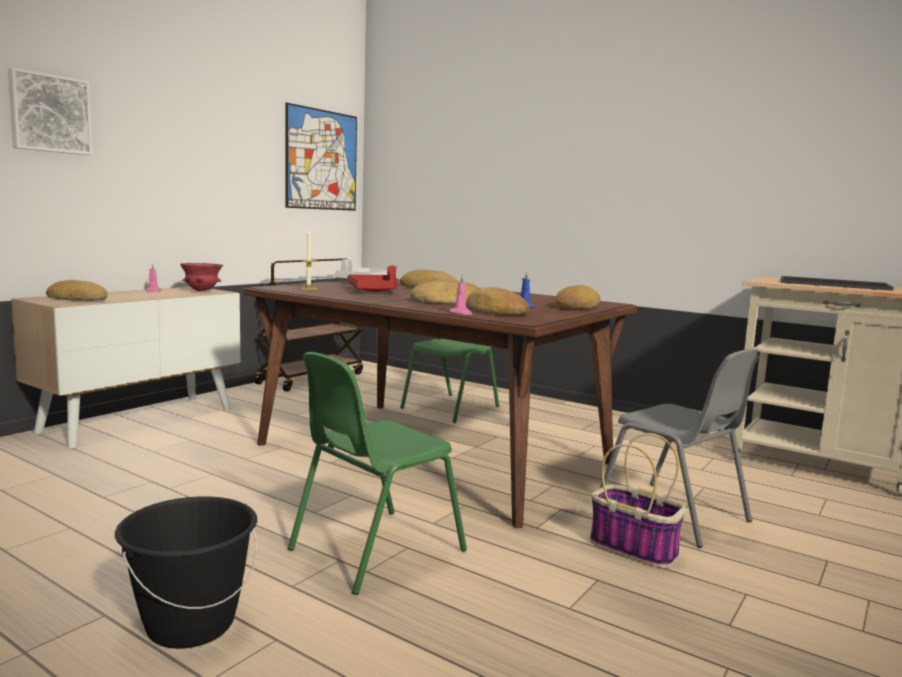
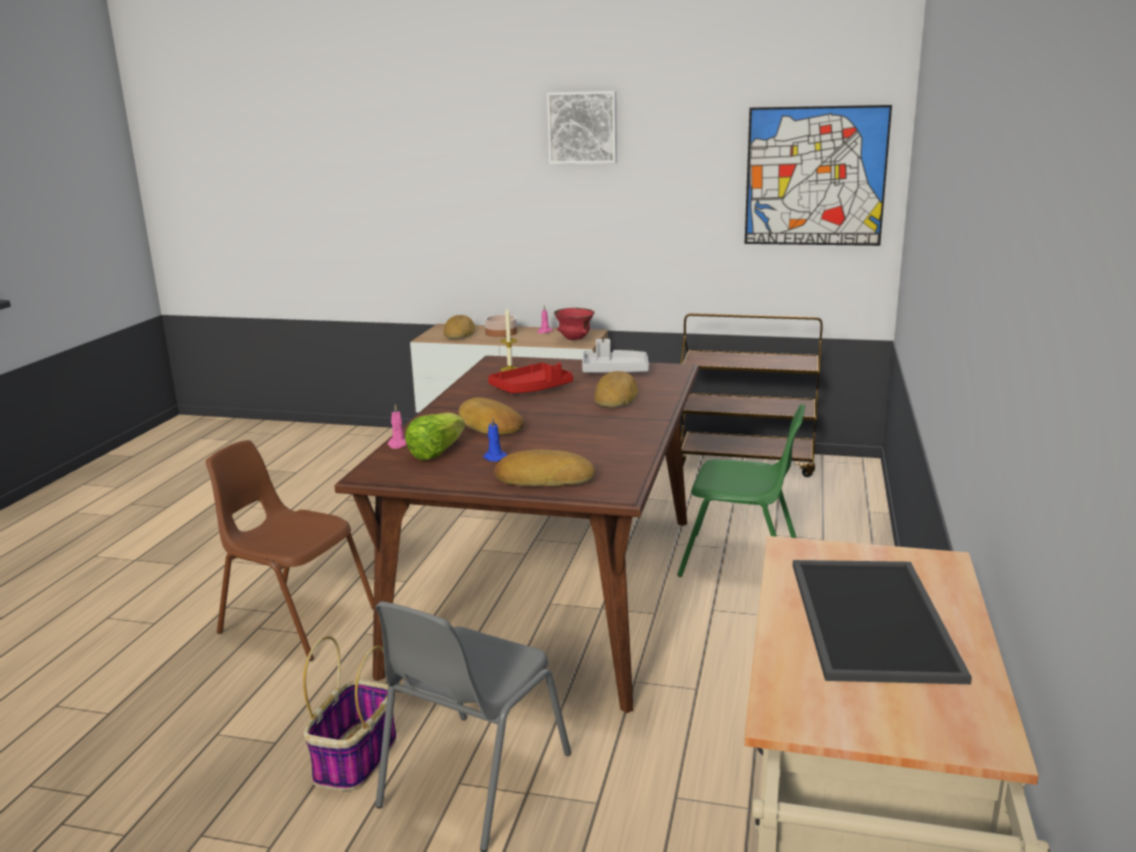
camera: 70 degrees right, 10 degrees up
(50, 114) = (468, 166): picture -> picture (583, 127)
(119, 295) = (501, 333): none -> bowl
(190, 625) = (168, 591): black bucket -> none
(373, 550) = (296, 620): green chair -> brown chair
(495, 311) = (436, 452): bread -> lettuce

